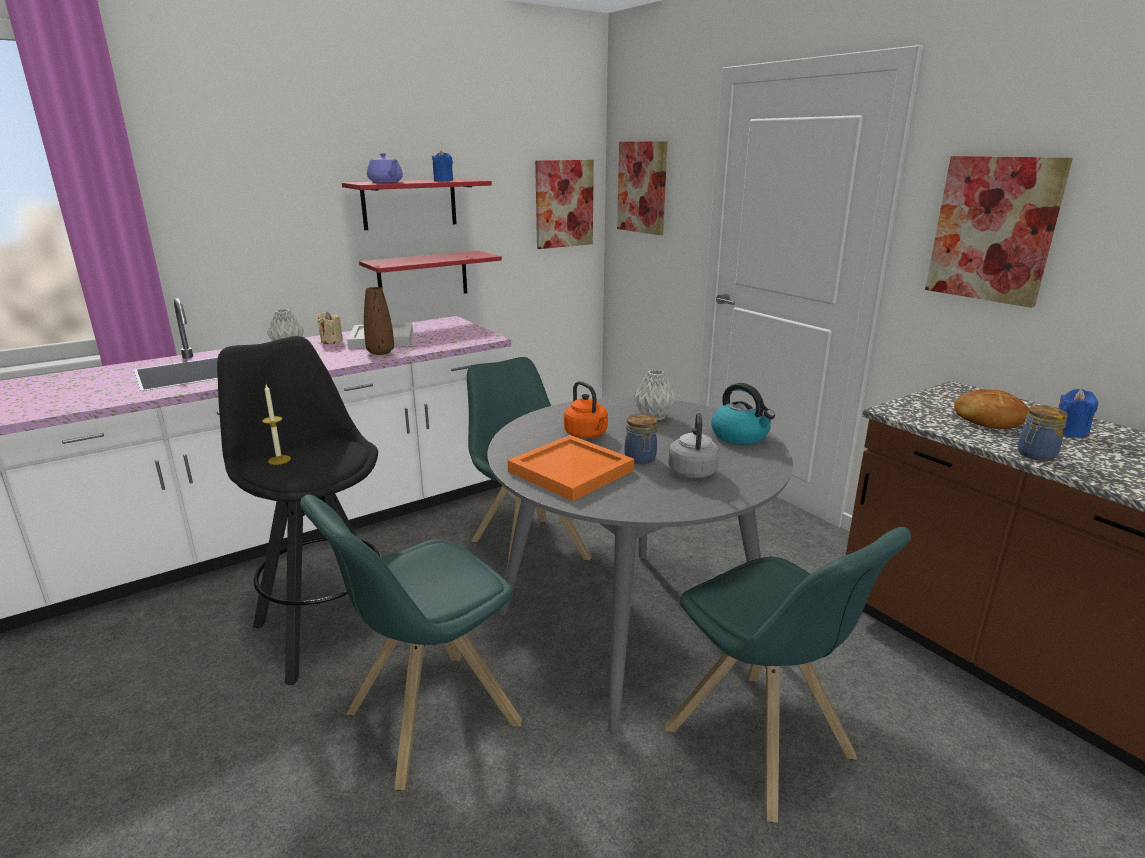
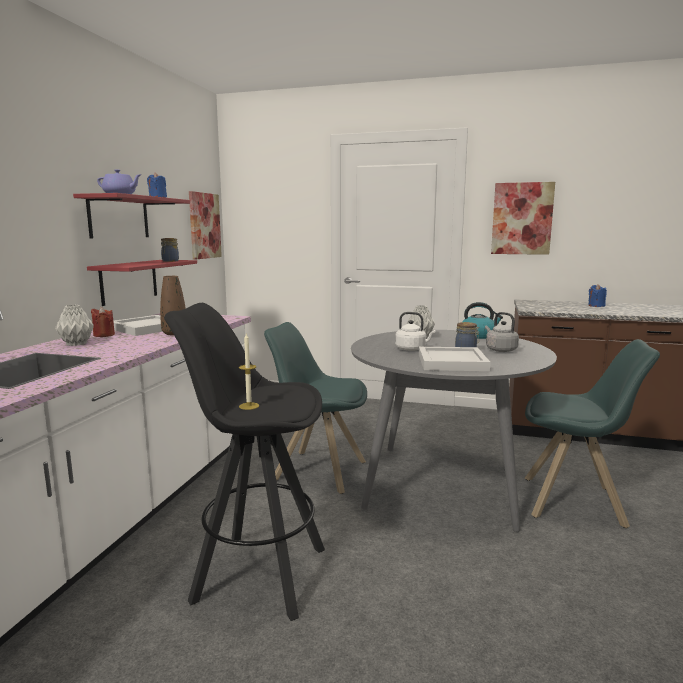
camera: 40 degrees left, 10 degrees down
(331, 341) = (104, 335): beige candle -> red candle
(430, 717) = (422, 579): turquoise chair -> none
(573, 471) = (452, 362): orange tray -> white tray
(587, 434) = (412, 349): orange kettle -> white kettle
(642, 187) = (263, 213): picture -> none
(987, 419) = (565, 307): bread -> none
(1035, 455) = (609, 312): jar -> jar (169, 261)

